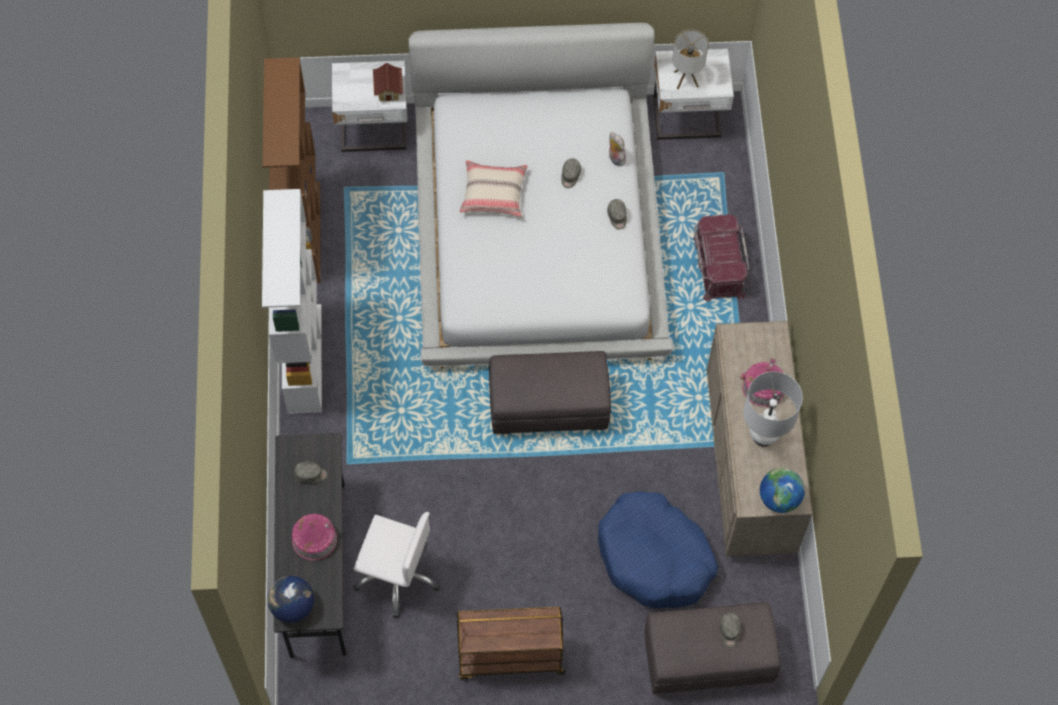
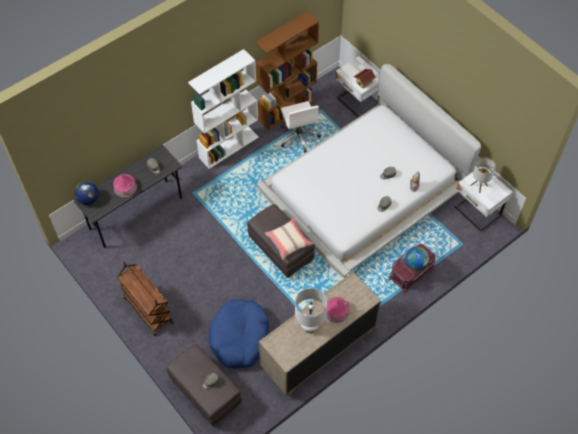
camera: 55 degrees right, 5 degrees down
(397, 575) = (155, 243): white office chair -> white office chair (299, 137)
(493, 193) = (352, 152): beige pillow -> beige pillow (288, 241)
(779, 499) = (282, 353): globe -> globe (415, 264)

